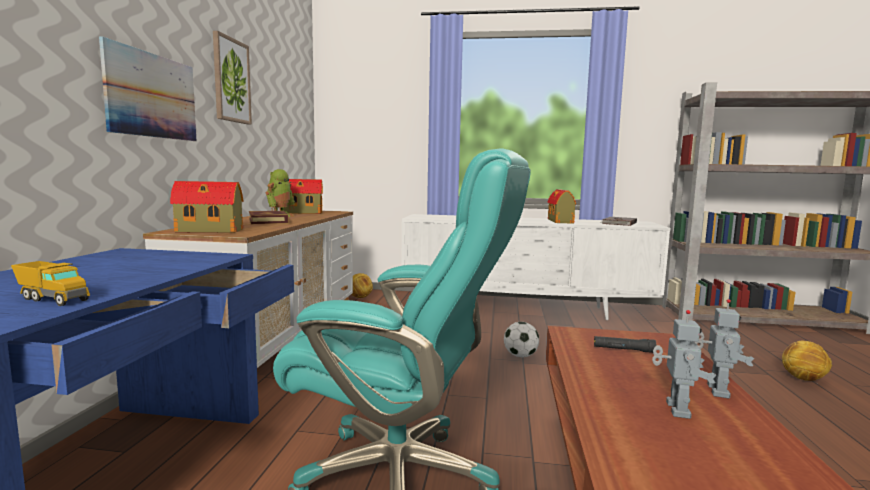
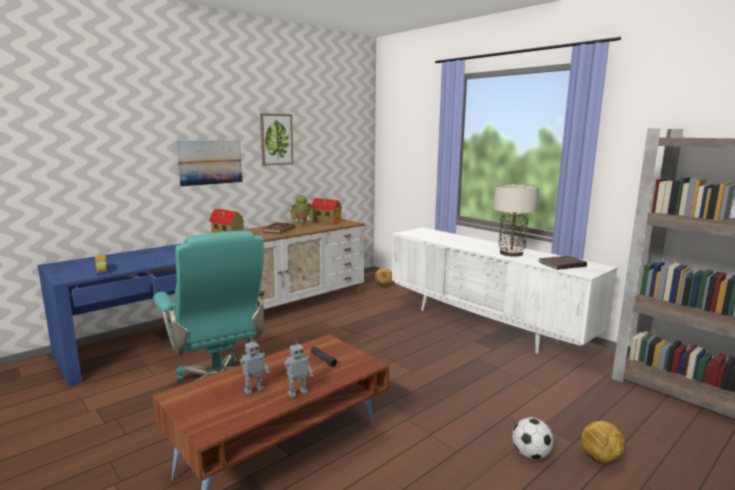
camera: 40 degrees right, 5 degrees up
(520, 356) = (400, 357): football -> football (530, 455)
(560, 221) = (511, 253): toy house -> table lamp

